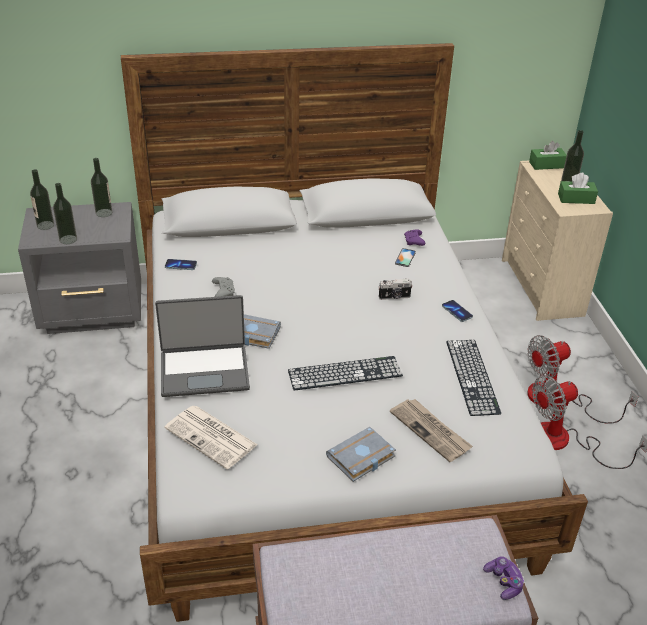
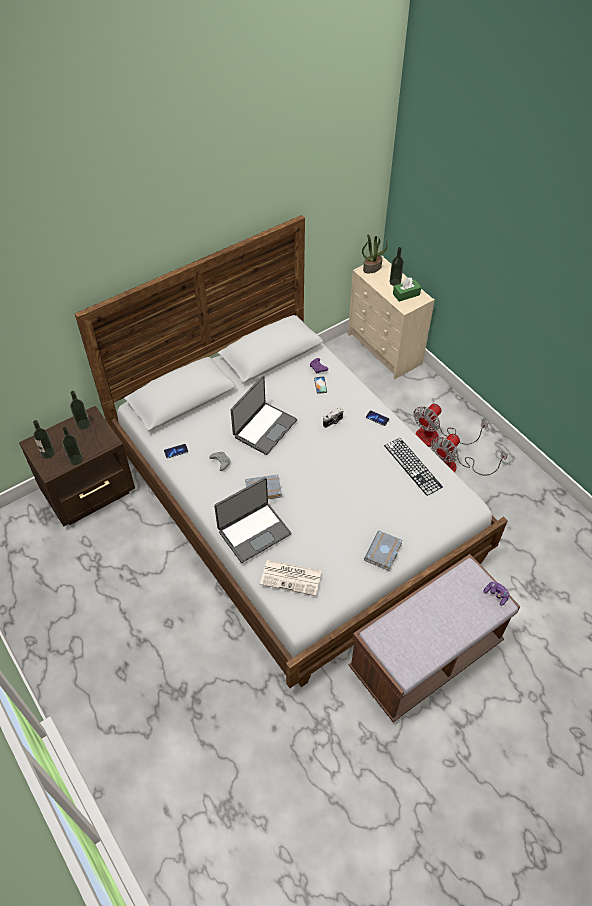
camera: 25 degrees left, 15 degrees up
(94, 312) = (90, 493): grey nightstand -> brown nightstand
(302, 276) = (264, 428): none -> laptop
(345, 373) = (339, 496): keyboard -> none
(431, 431) = (411, 516): newspaper -> none
(546, 165) = (372, 268): green tissue box -> potted plant

